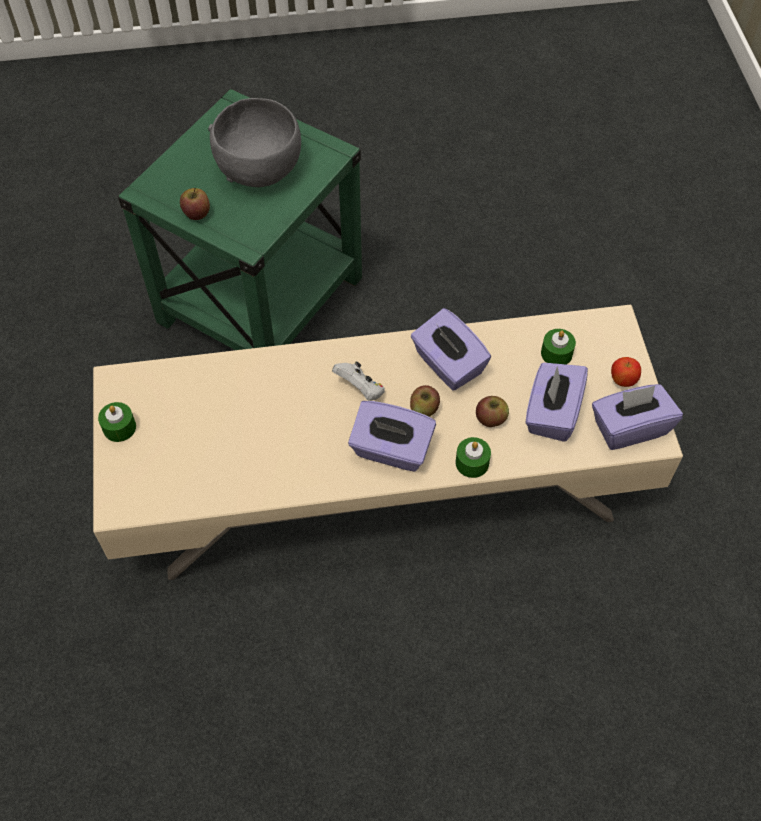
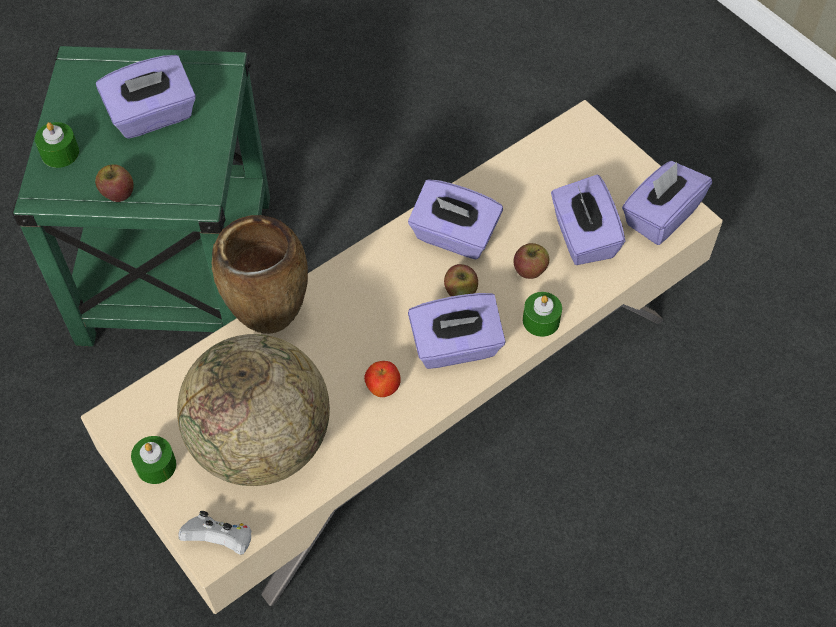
camera: 30 degrees left, 0 degrees up
(202, 449) = (262, 443): none -> globe
(259, 167) = (153, 116): grey bowl -> purple tissue box
(265, 365) = (269, 324): none -> brown vase
(360, 389) = (385, 302): white game controller -> white game controller (221, 541)
(556, 353) = (548, 177): green candle -> green candle (60, 153)
(622, 380) = (625, 174): apple -> apple (382, 387)

